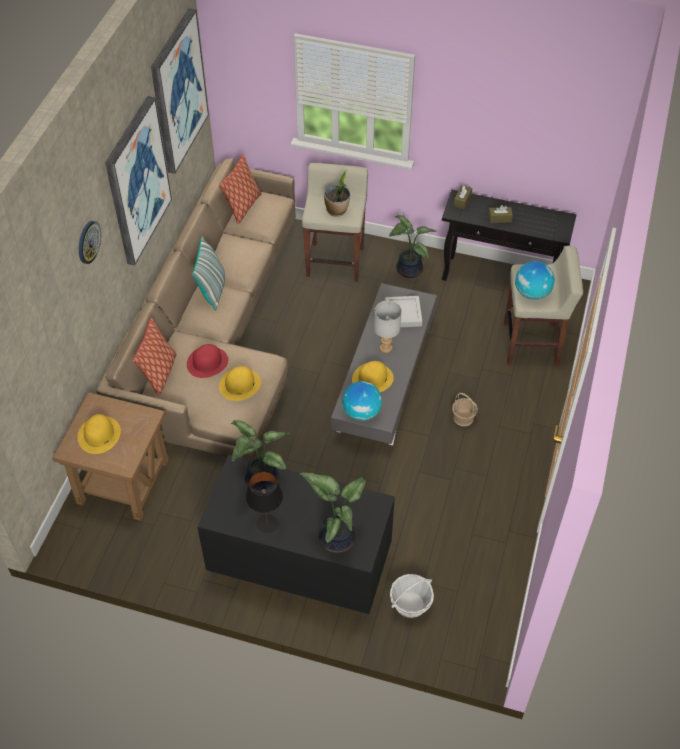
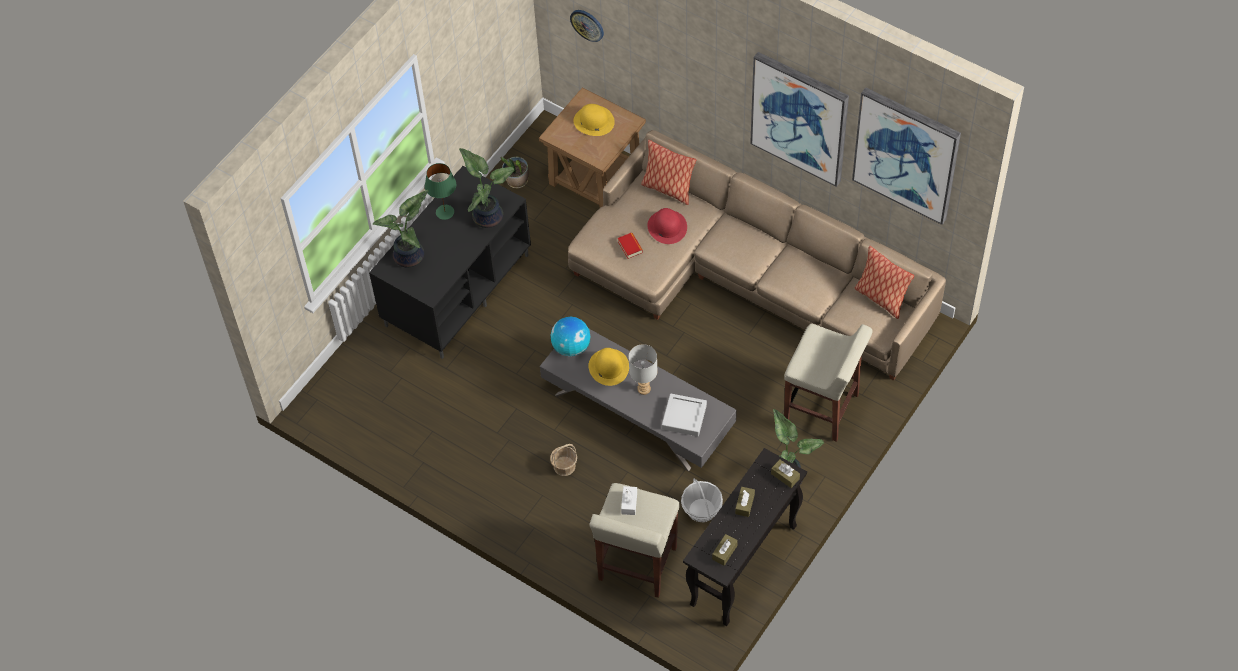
camera: 110 degrees right, 5 degrees up
(88, 242) = (707, 60): wall clock -> wall clock (587, 25)
(212, 291) = (762, 248): pillow -> none
(240, 385) = (630, 247): yellow hat -> book
(267, 524) = (444, 212): black table lamp -> green table lamp
(337, 210) = (813, 357): potted plant -> potted plant (517, 181)
(410, 604) = (384, 362): basket -> basket (702, 510)
(532, 293) = (629, 503): globe -> white tissue box
(548, 221) = (724, 552): none -> brown tissue box

